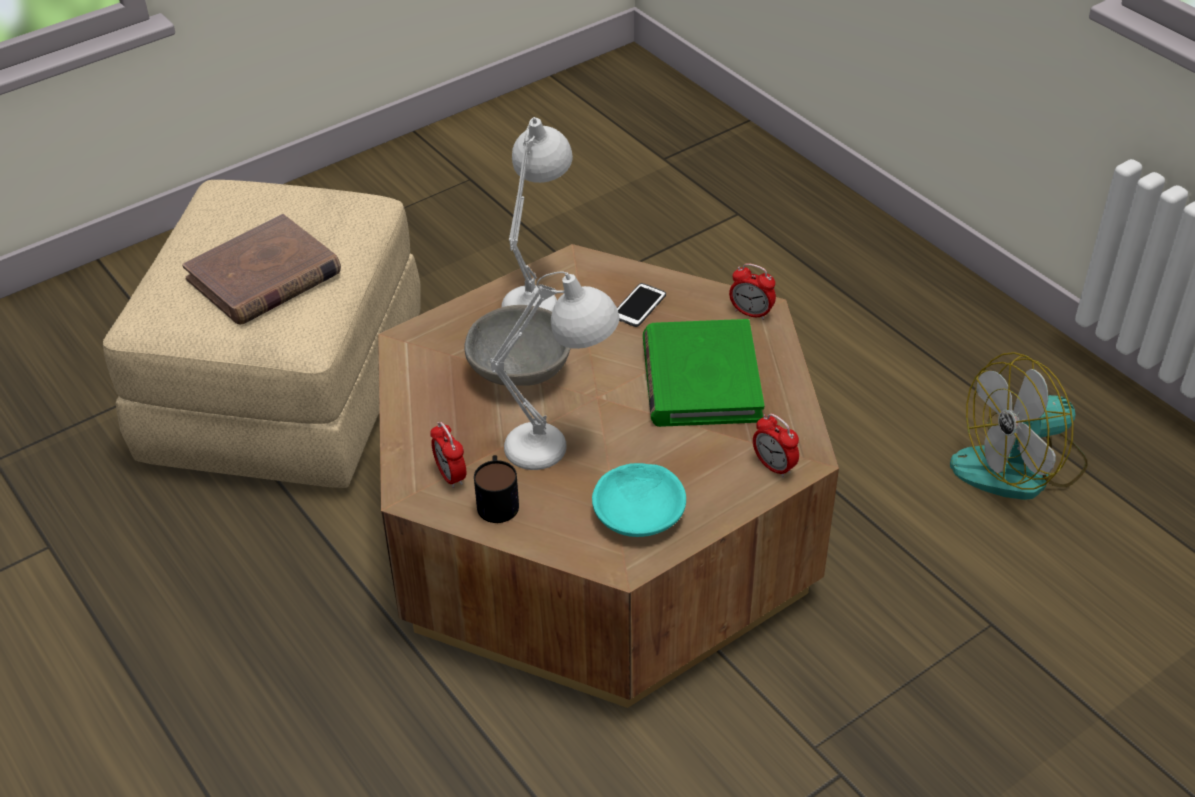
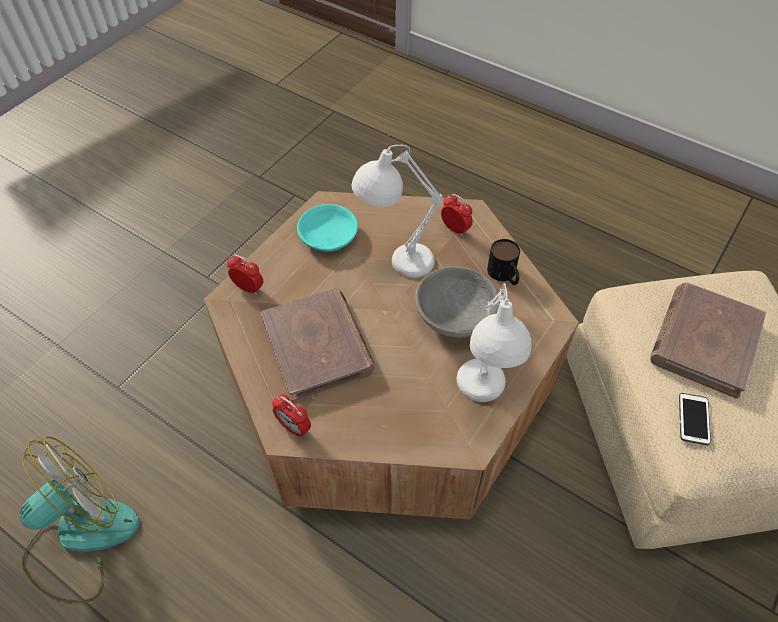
camera: 160 degrees right, 10 degrees up
(497, 499) = (418, 222): mug -> mug (504, 275)
(639, 306) = (392, 407): phone -> phone (693, 419)
(700, 379) = (318, 346): green book -> brown book
(751, 313) = (294, 427): alarm clock -> alarm clock turned 150 degrees counterclockwise

